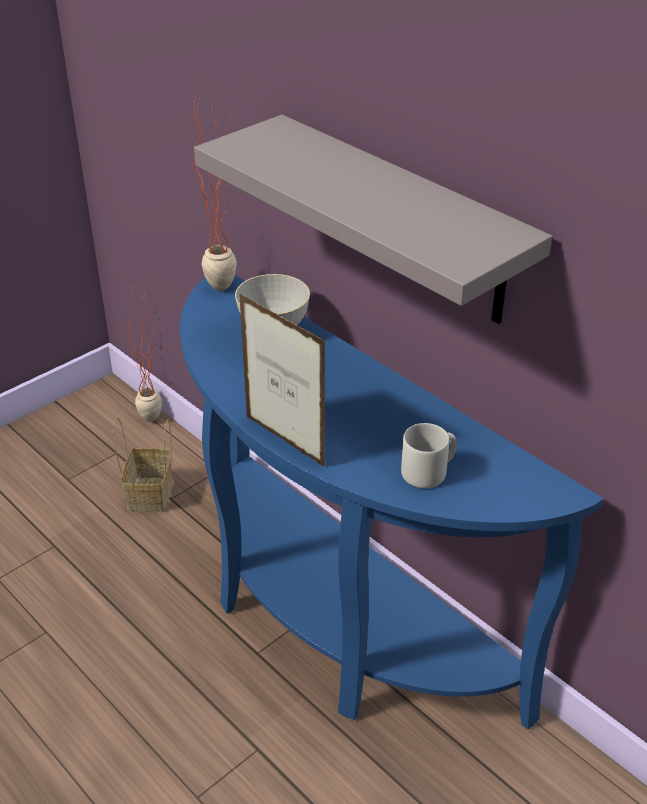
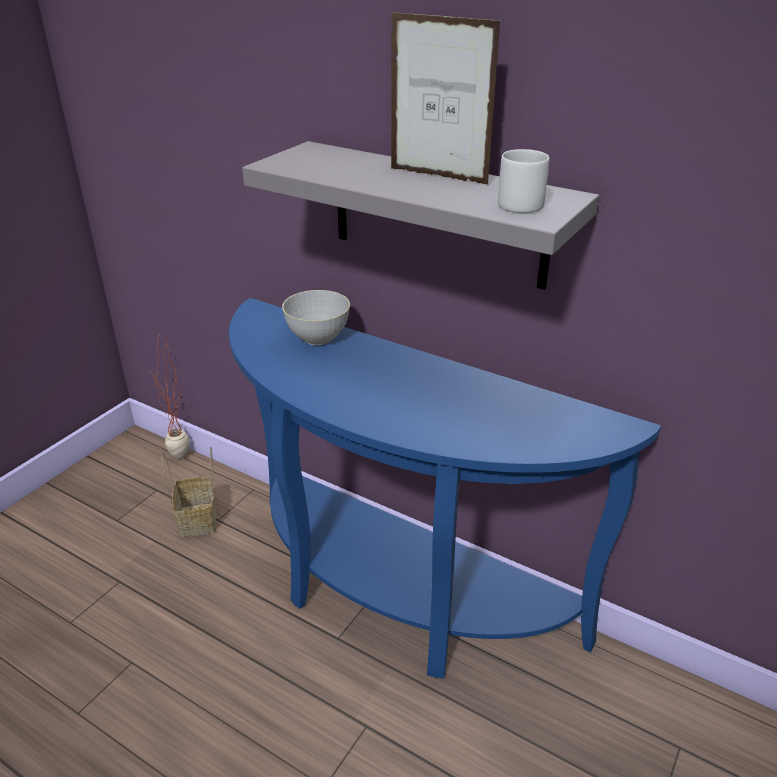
camera: 15 degrees left, 5 degrees down
(223, 281) = (257, 308): potted plant -> none
(284, 441) = (369, 425): picture frame -> picture frame (438, 176)
(428, 472) = (508, 429): grey mug -> grey mug (524, 204)

